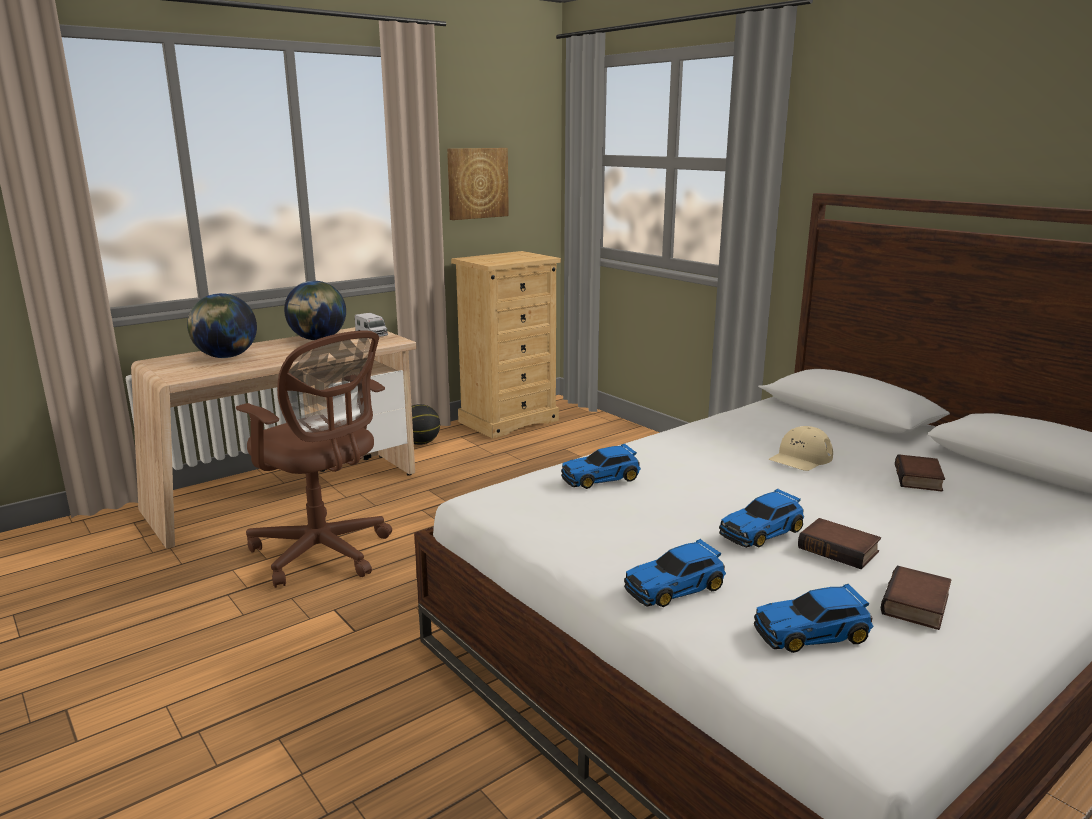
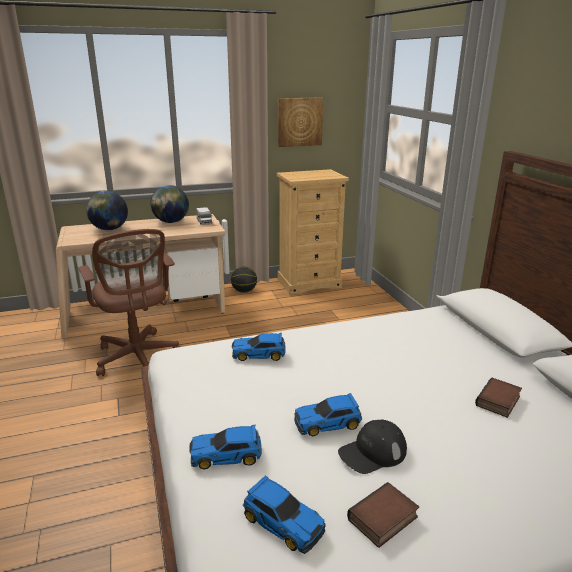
camera: 20 degrees right, 5 degrees up
(800, 458) = (418, 364): beige cap -> none
(813, 633) = (282, 521): toy car -> toy car turned 150 degrees counterclockwise
(840, 549) = (372, 452): book -> black cap

